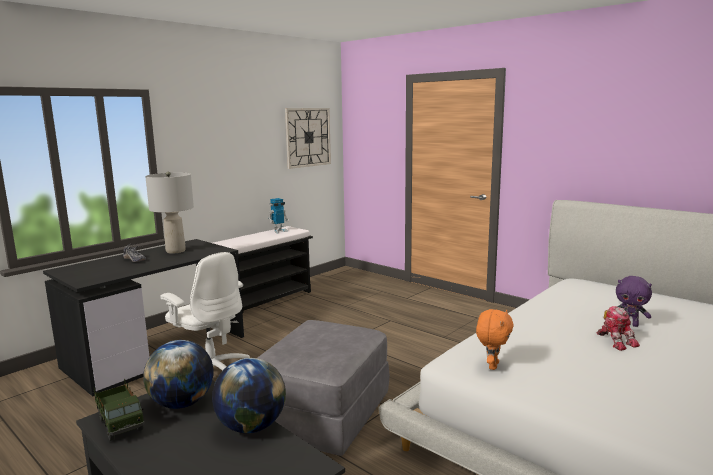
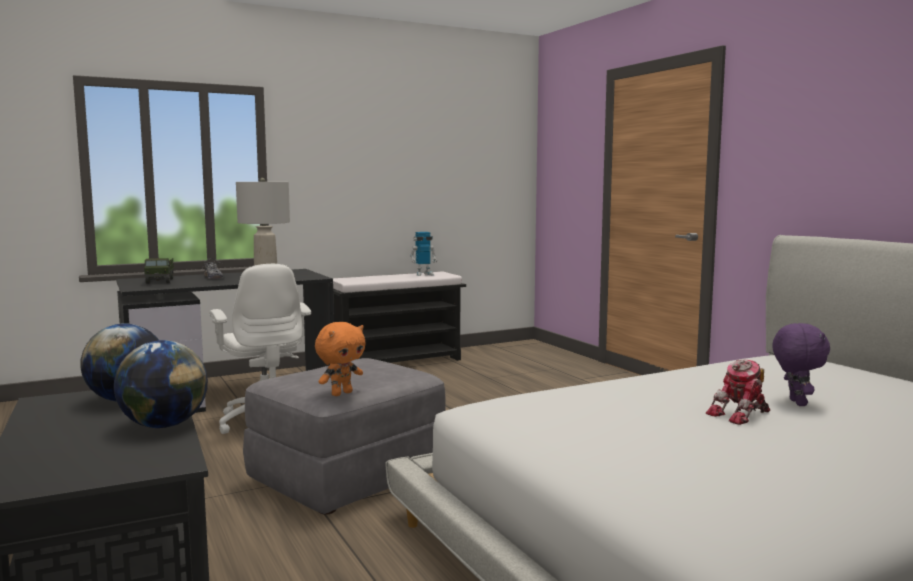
camera: 20 degrees right, 5 degrees down
(121, 423) = (51, 405): toy truck -> toy truck (160, 281)
(308, 137) = (481, 158): wall clock -> none
(492, 366) = (517, 416): orange plush toy -> orange plush toy (341, 393)
(616, 341) = (741, 415): toy robot -> toy robot turned 60 degrees clockwise
(630, 324) = (795, 403): purple plush toy -> purple plush toy turned 135 degrees counterclockwise

